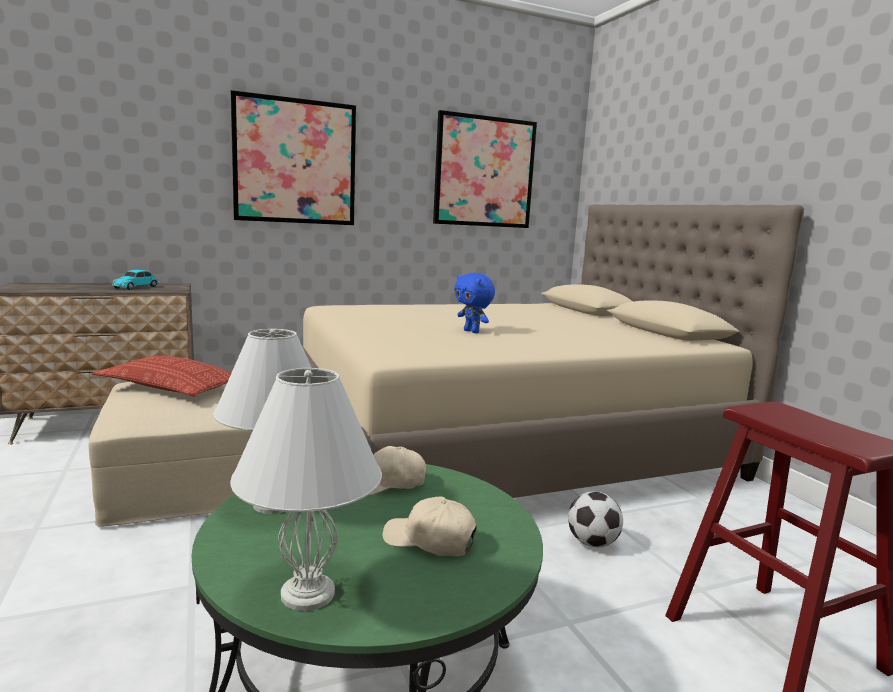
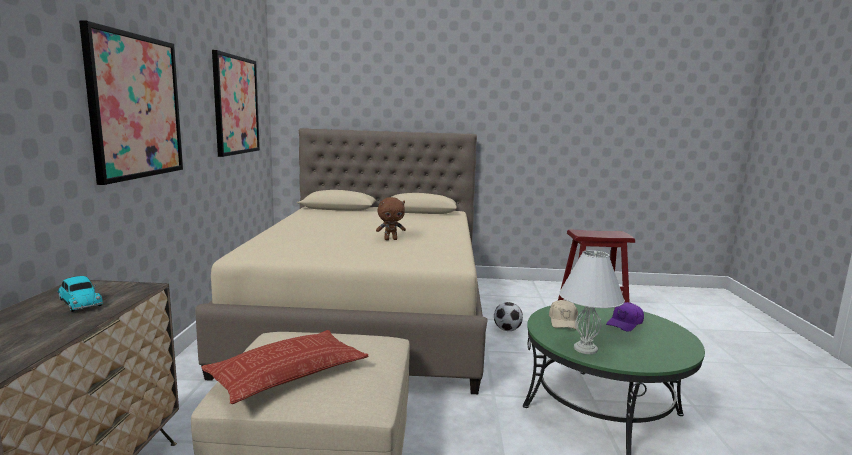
camera: 65 degrees left, 0 degrees up
(306, 594) = (672, 351): white table lamp -> none
(430, 540) = (625, 323): beige cap -> purple cap
(472, 331) = (391, 239): blue plush toy -> brown plush toy

